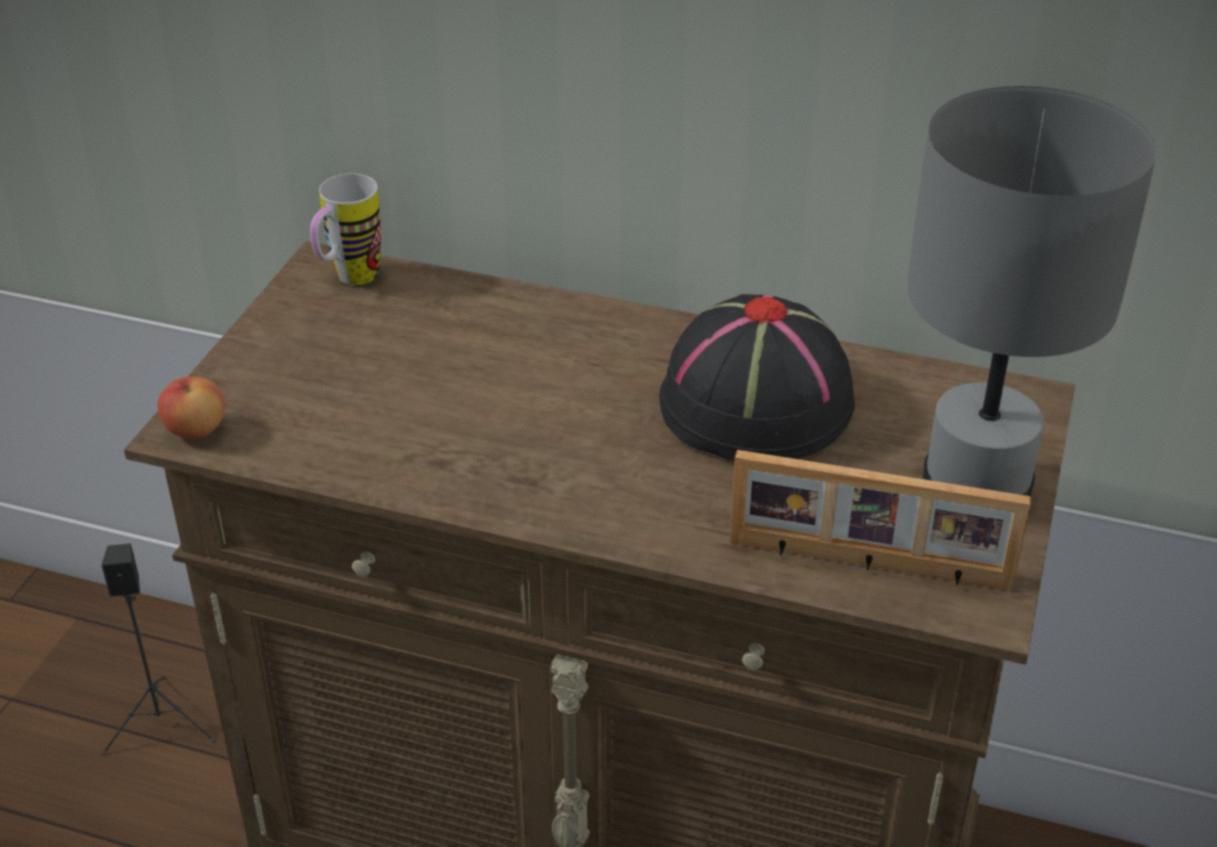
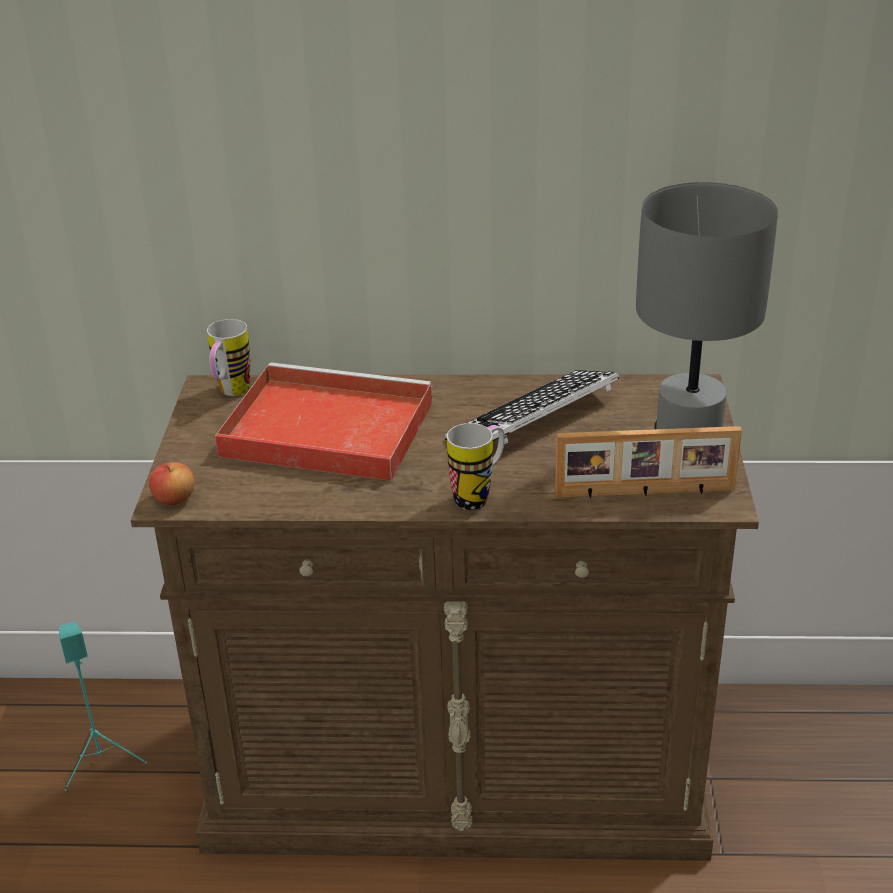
camera: 15 degrees left, 5 degrees down
(162, 723) = (102, 760): black speaker -> turquoise speaker
(447, 361) = (323, 429): none -> red tray
(617, 515) = (479, 496): none -> mug
(755, 405) = (534, 419): black hat -> keyboard

